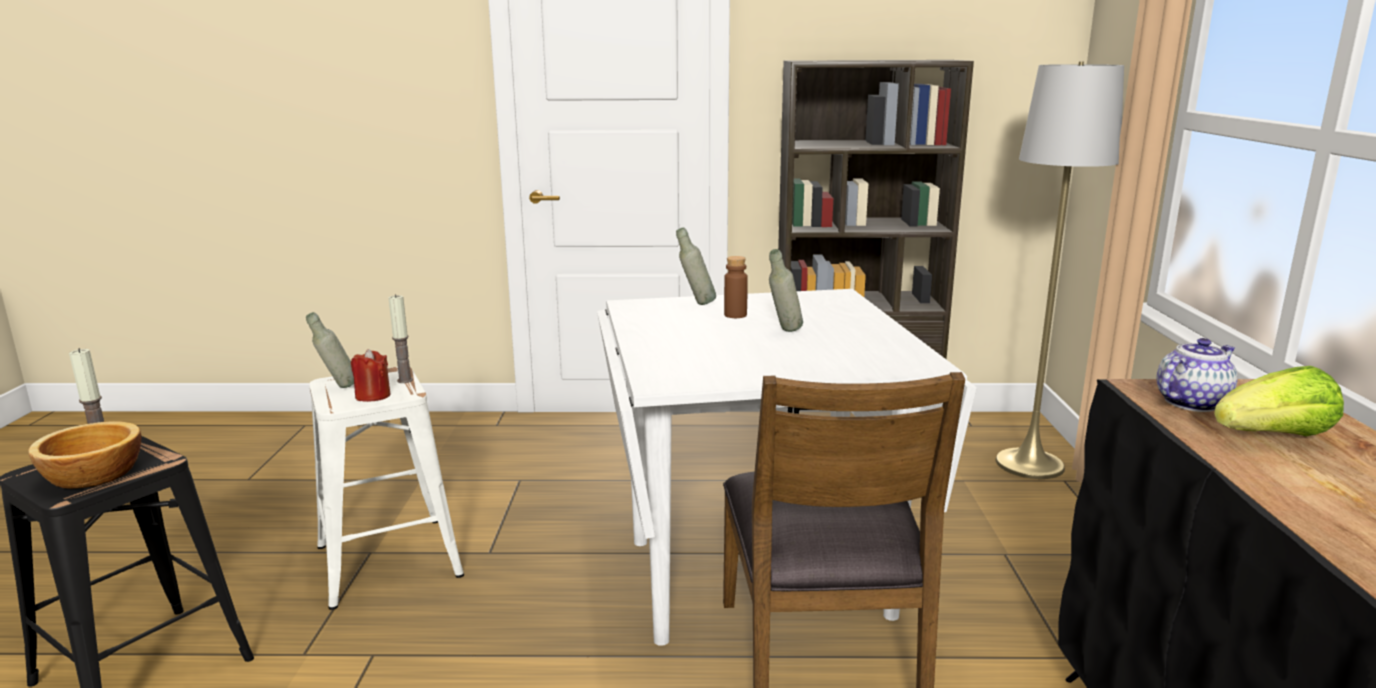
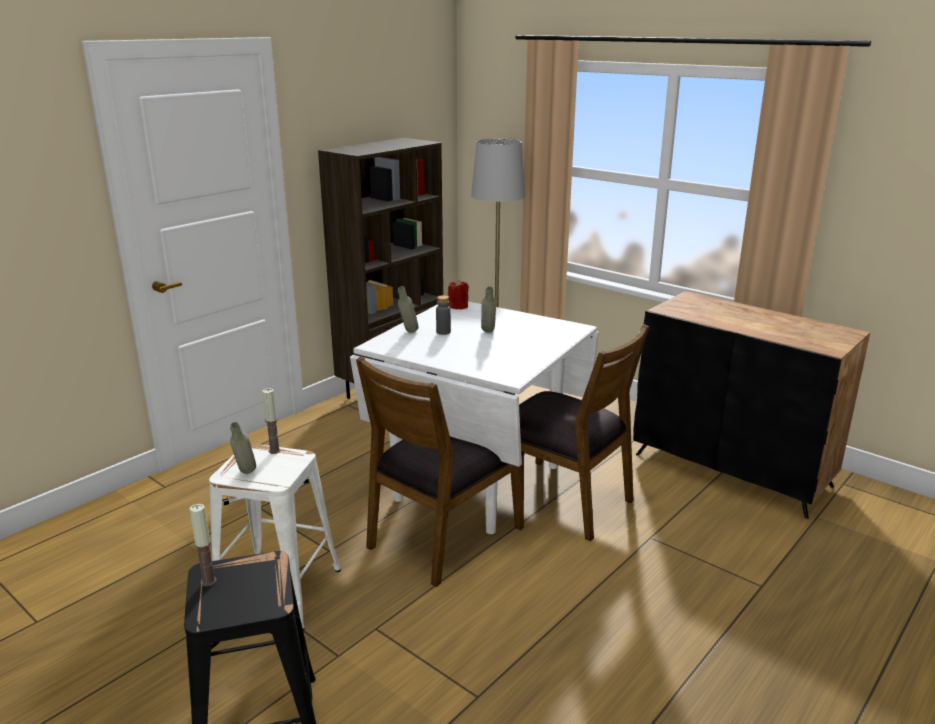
camera: 50 degrees left, 5 degrees up
(92, 476) = (257, 590): bowl -> none
(373, 396) = (283, 467): red candle -> red candle (458, 306)
(604, 610) = (443, 536): none -> brown chair
(735, 315) = (443, 332): brown bottle -> grey bottle
(1191, 402) = (686, 310): teapot -> none
(1274, 437) = (726, 315): lettuce -> none

